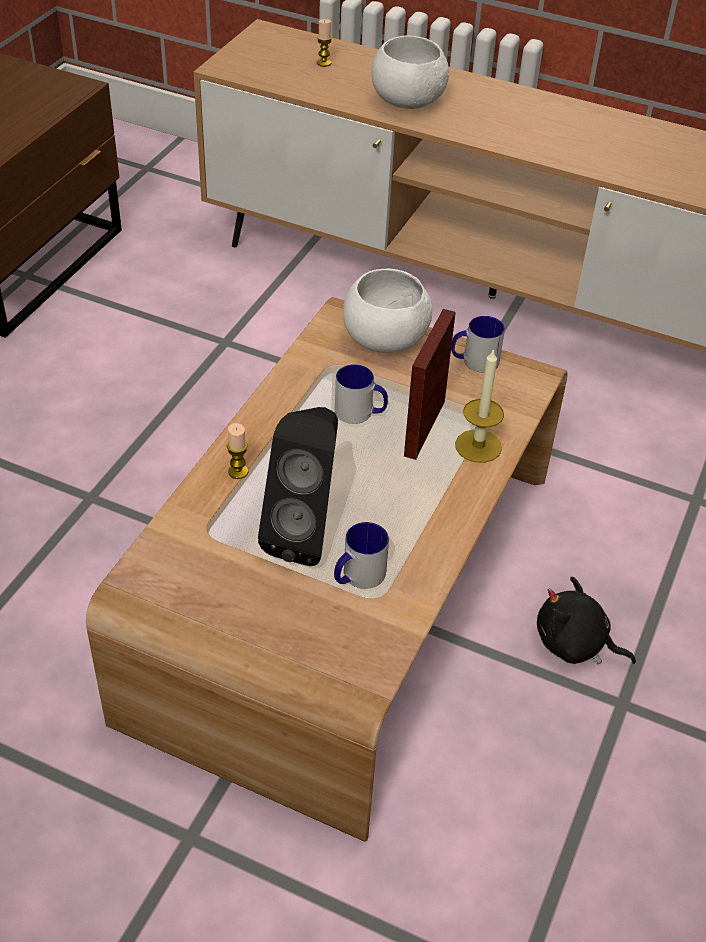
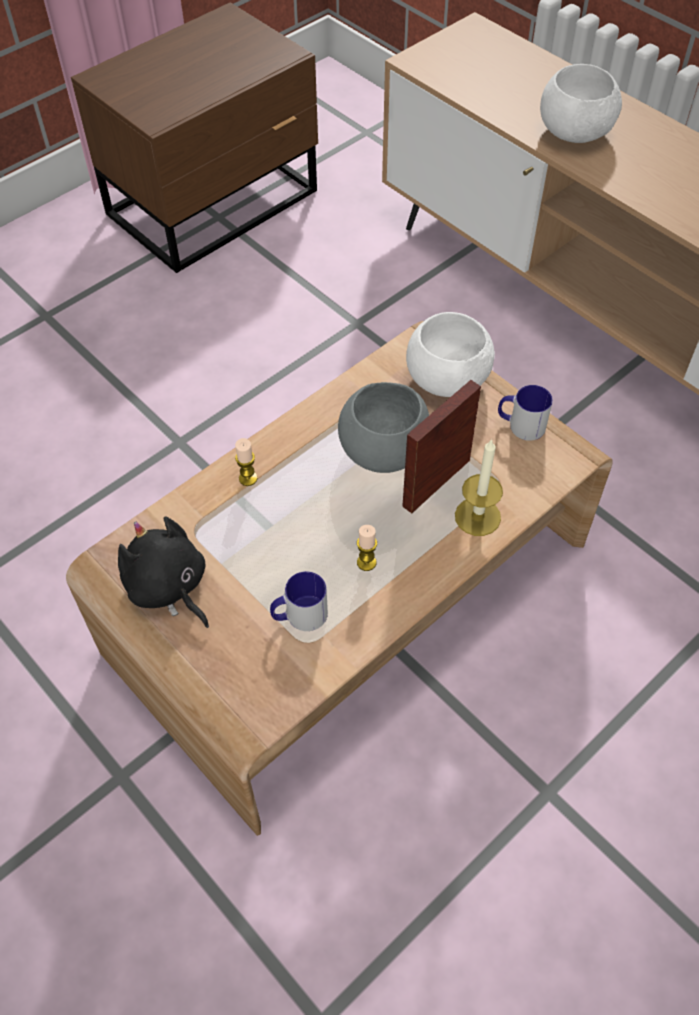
camera: 25 degrees right, 10 degrees up
(305, 534) = (275, 558): black speaker -> none
(324, 63) = (513, 73): candle -> candle (366, 562)
(360, 413) = (385, 450): mug -> grey bowl
(575, 644) = (532, 718): black plush toy -> black plush toy (168, 587)

